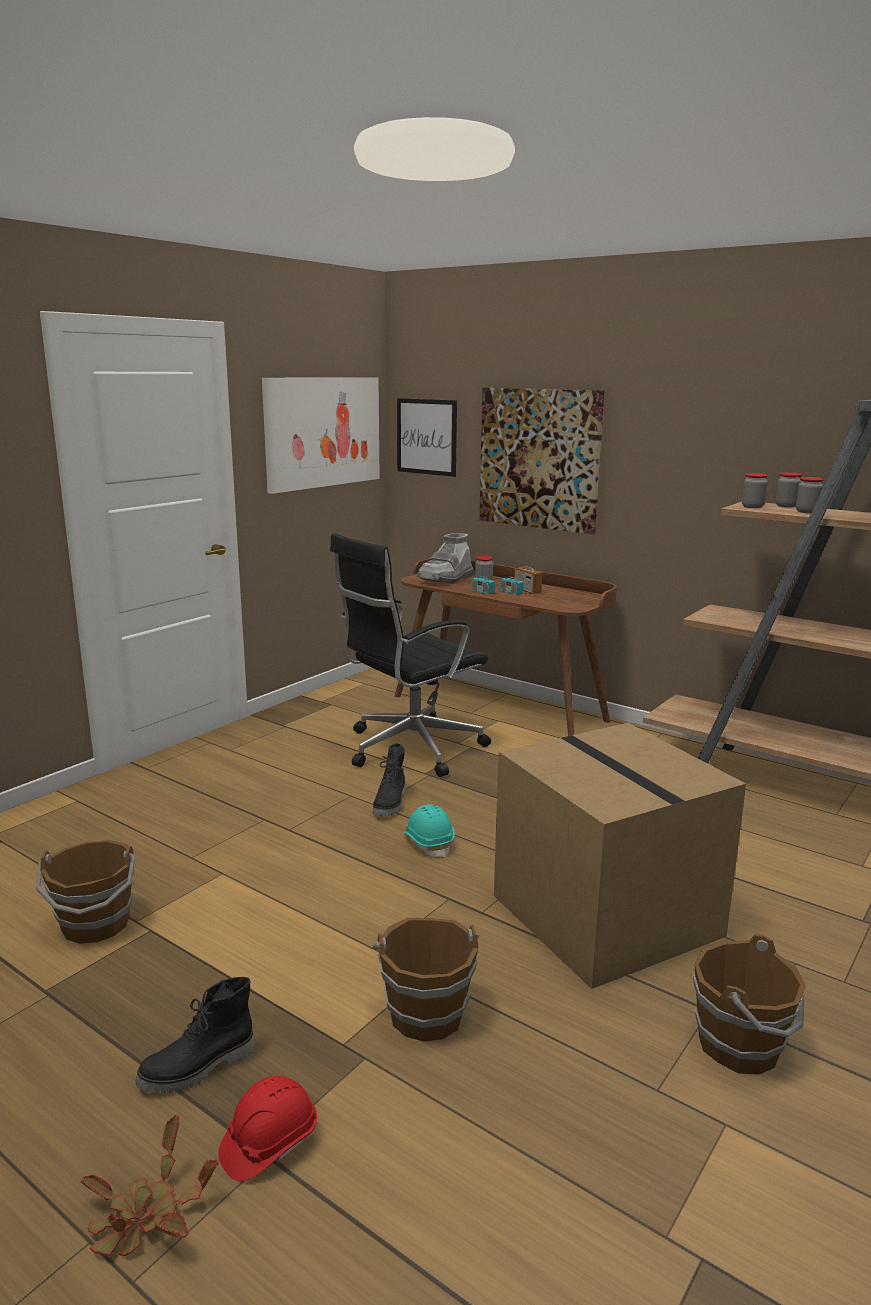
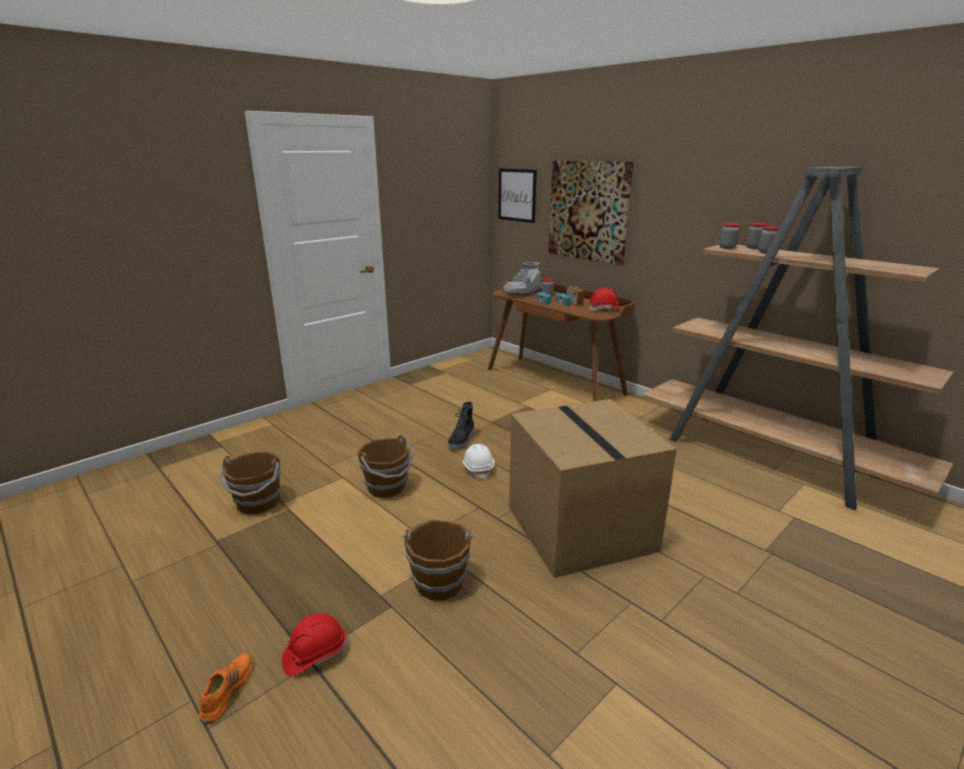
camera: 10 degrees right, 5 degrees up
(144, 1219) = (226, 691): potted plant -> orange shoe
(198, 1069) = (288, 601): black boot -> none
(323, 432) = (445, 191): picture -> none
(410, 748) = (486, 404): black office chair -> none
(428, 843) = (477, 468): turquoise hard hat -> white hard hat
(575, 599) = (605, 310): none -> red hard hat
(741, 1046) = (646, 630): brown bucket -> brown bucket (387, 487)

